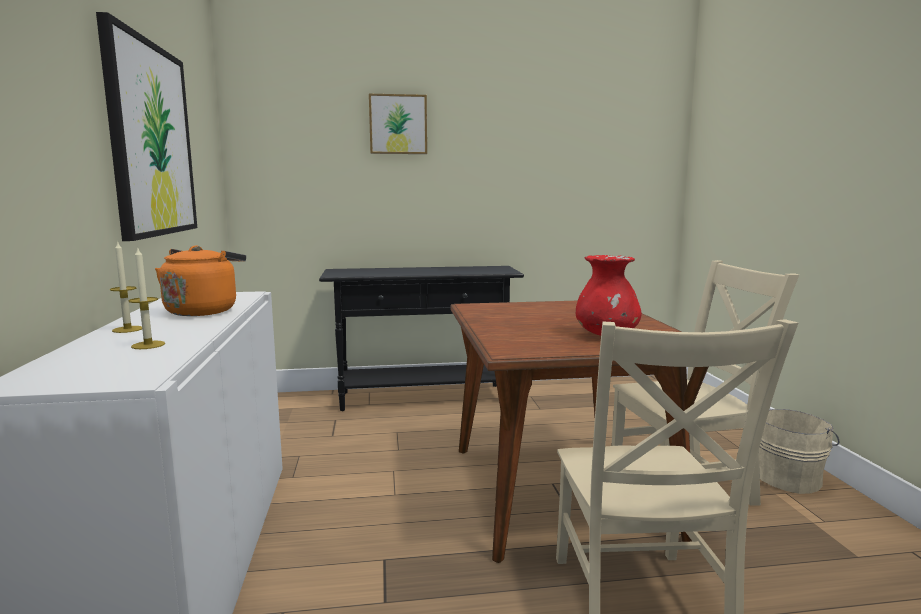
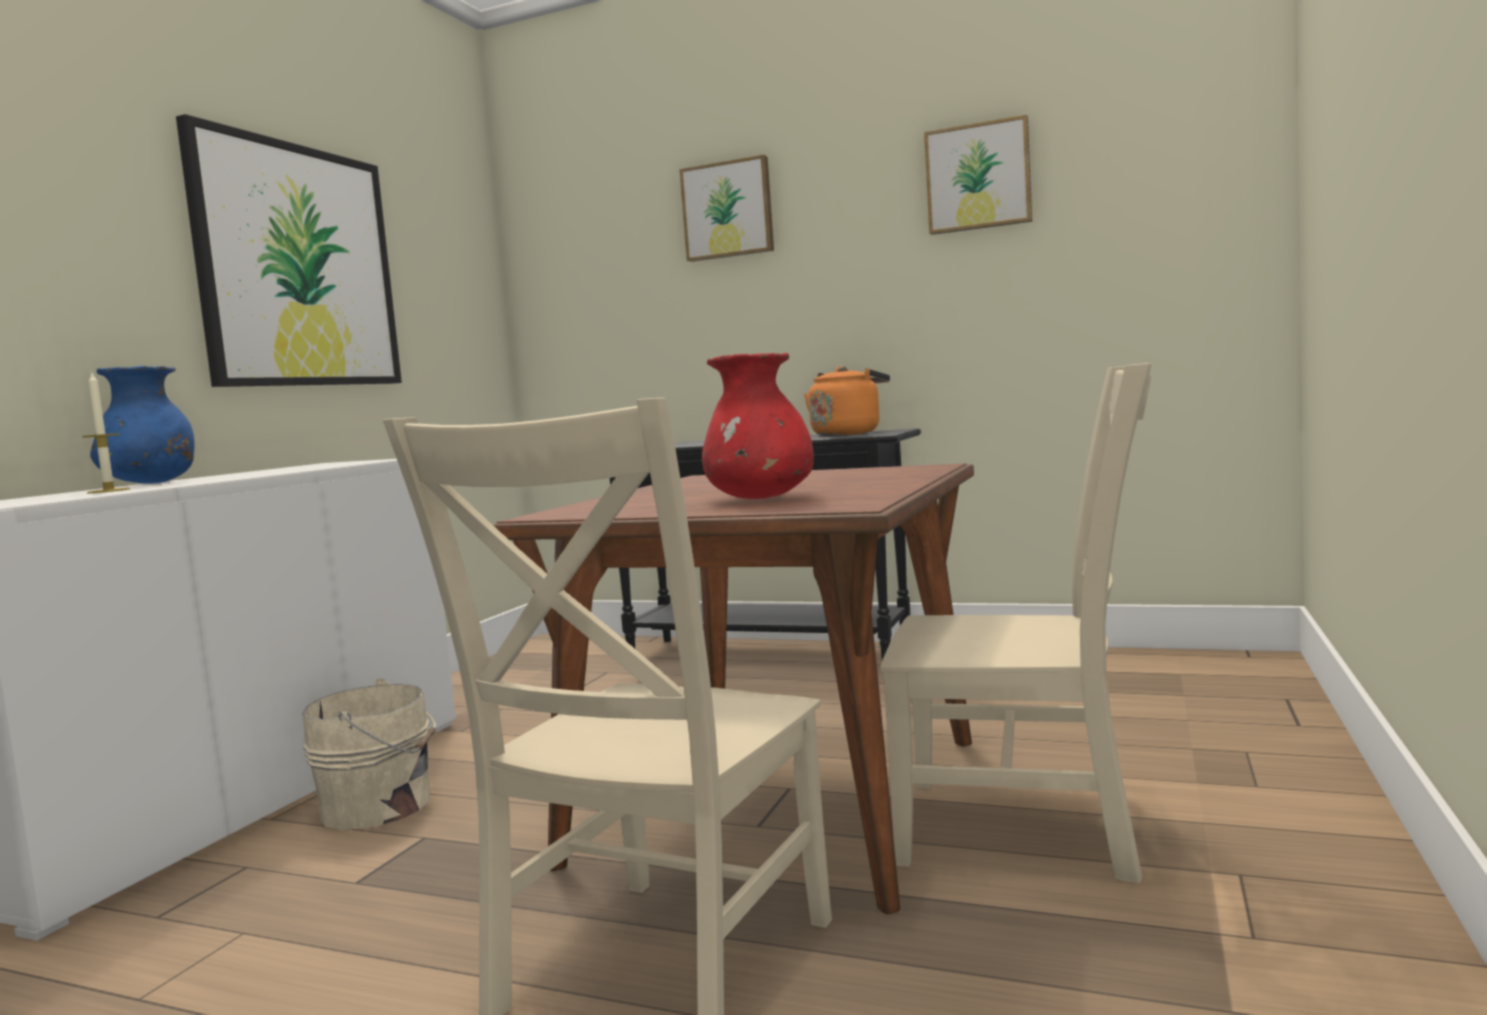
camera: 30 degrees right, 5 degrees down
(127, 329) = (151, 483): candle -> blue vase
(203, 311) = (279, 471): orange kettle -> orange kettle (848, 434)
(547, 130) = (978, 177): none -> picture
(790, 478) = (1296, 852): beige bucket -> beige bucket (381, 806)

